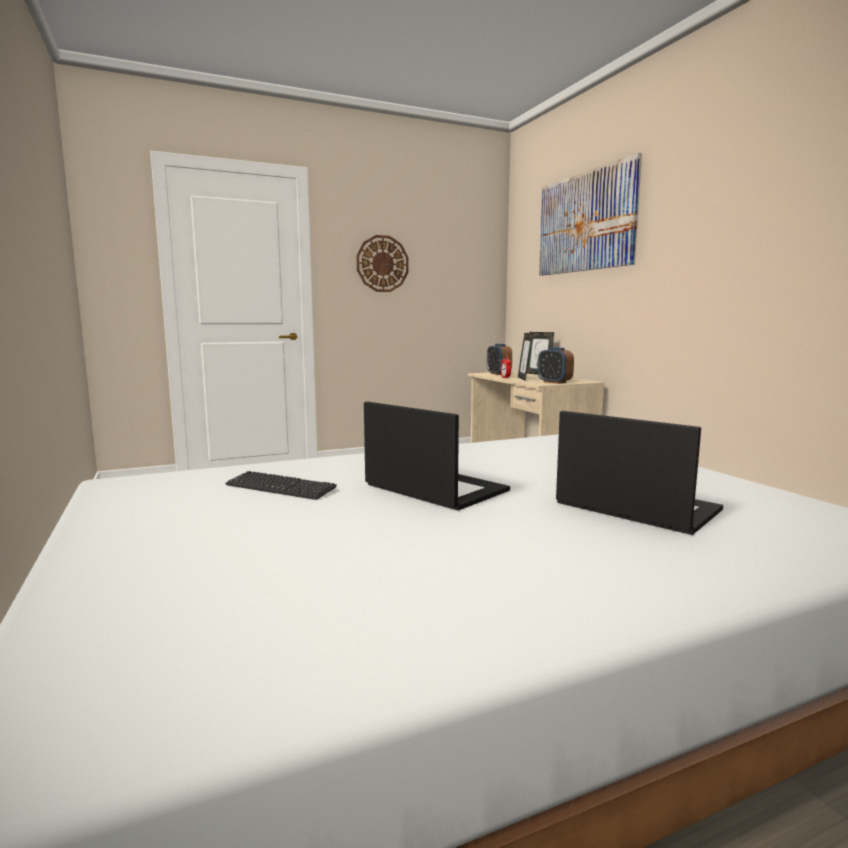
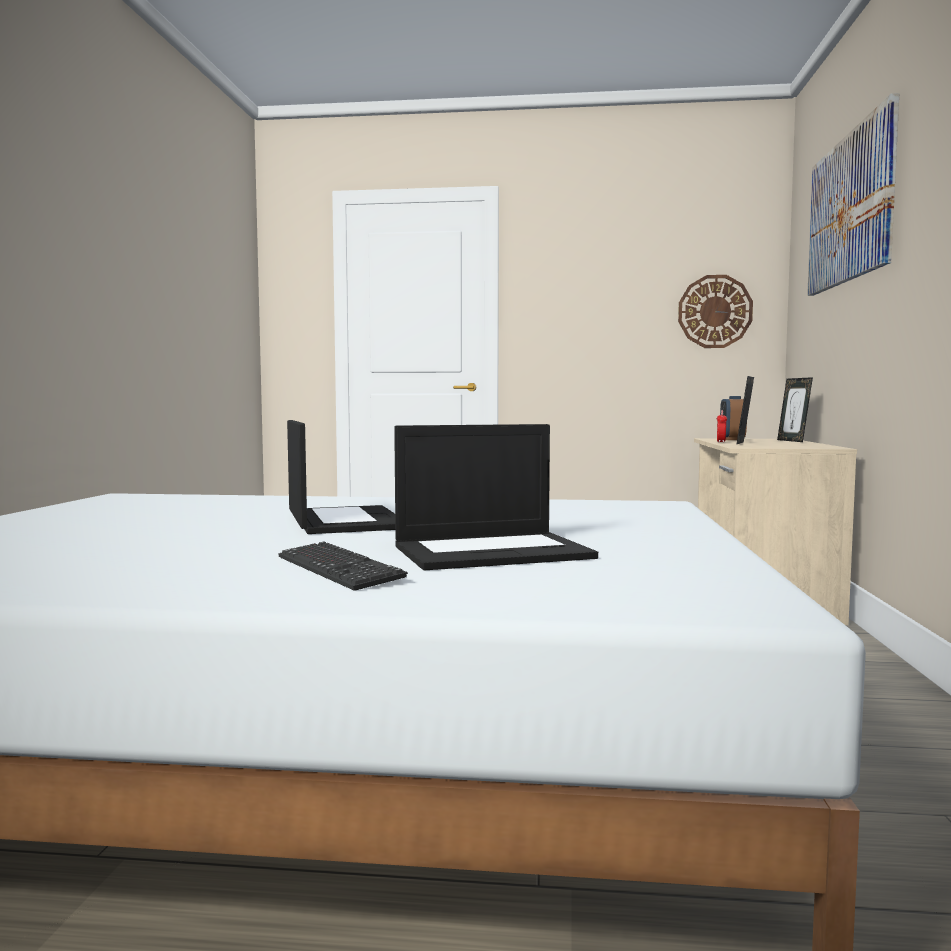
camera: 30 degrees right, 5 degrees down
(280, 488) = (219, 508): keyboard -> keyboard (338, 569)
(382, 264) = (591, 294): wall clock -> wall clock (715, 311)
(554, 382) = (771, 446): alarm clock -> none
(634, 507) = (493, 551): laptop -> laptop turned 90 degrees clockwise

